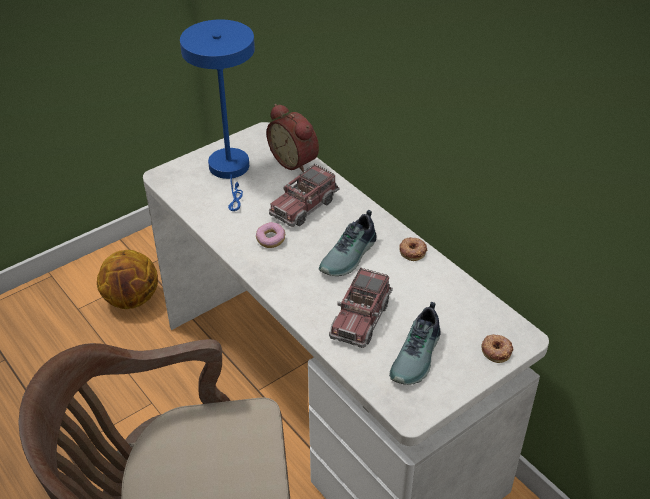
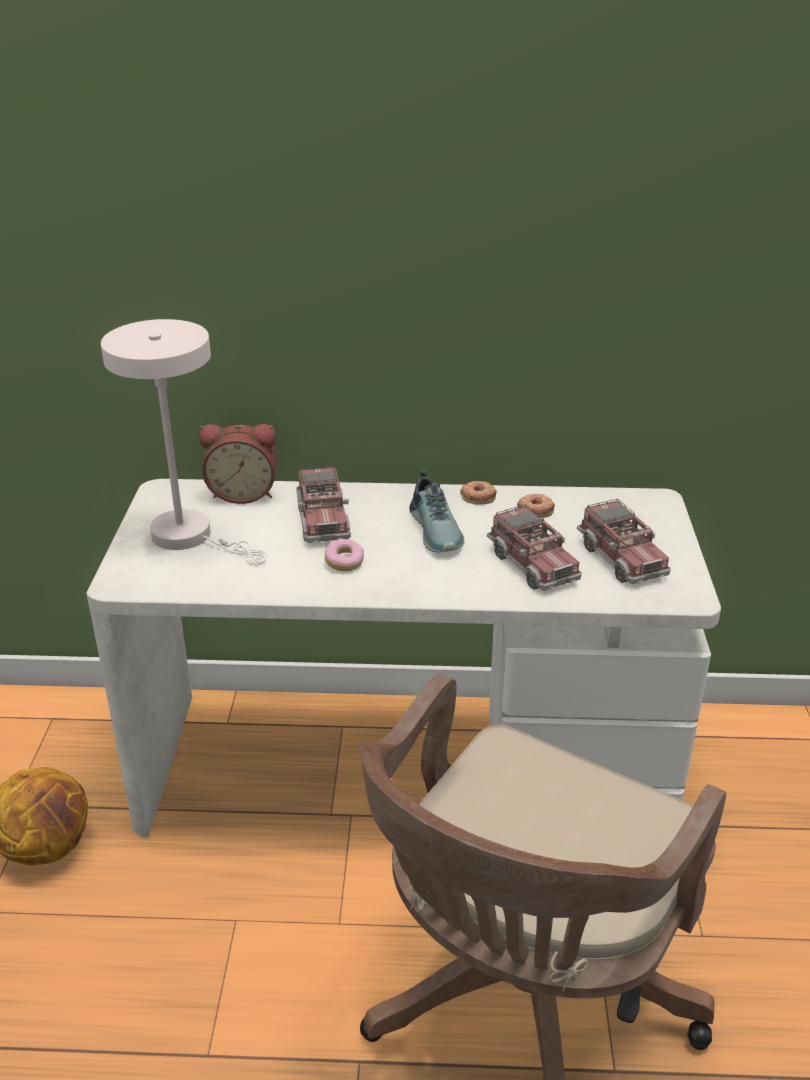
camera: 50 degrees left, 10 degrees down
(230, 171) = (191, 537): blue table lamp -> white table lamp
(418, 356) = (621, 558): shoe -> toy truck
(496, 350) = (659, 518): donut -> donut (535, 509)

